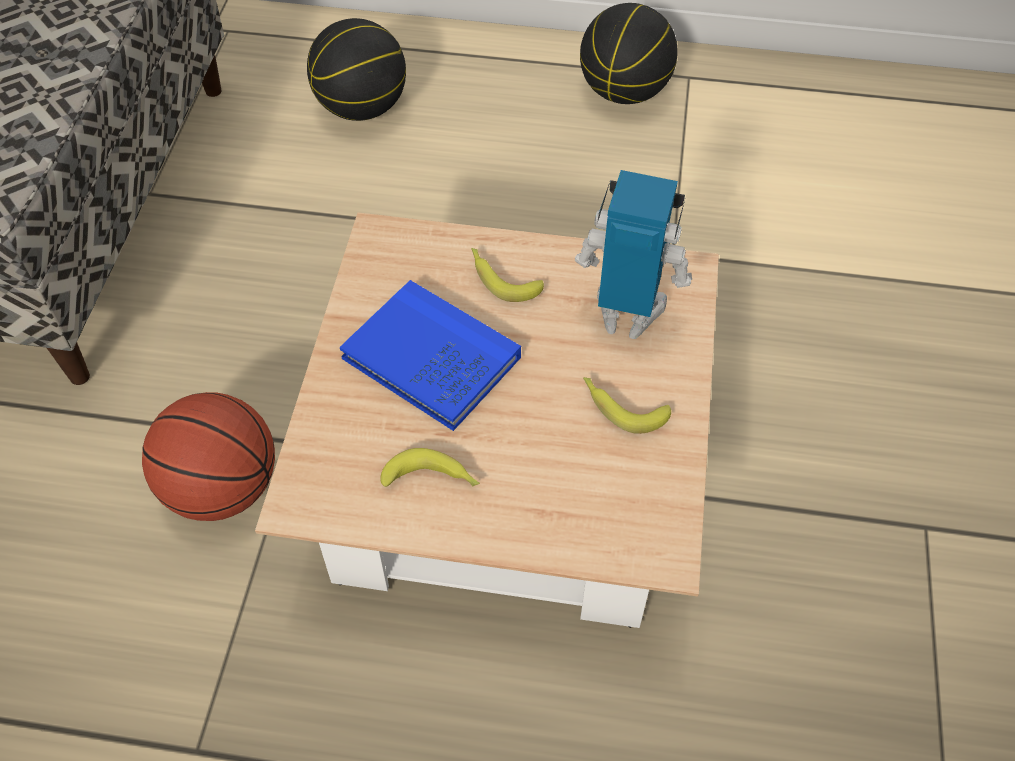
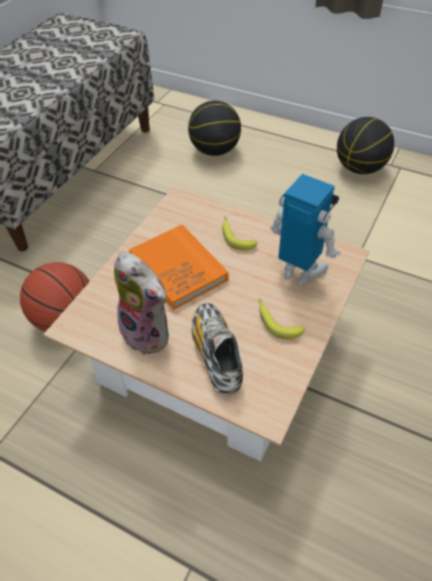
camera: 20 degrees right, 5 degrees down
(431, 358) = (178, 268): blue book -> orange book
(432, 479) = (149, 333): banana -> plush toy
(552, 485) = (216, 354): none -> shoe

